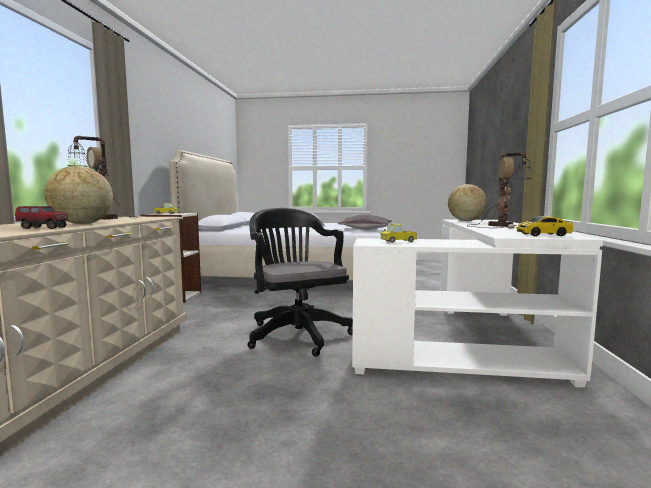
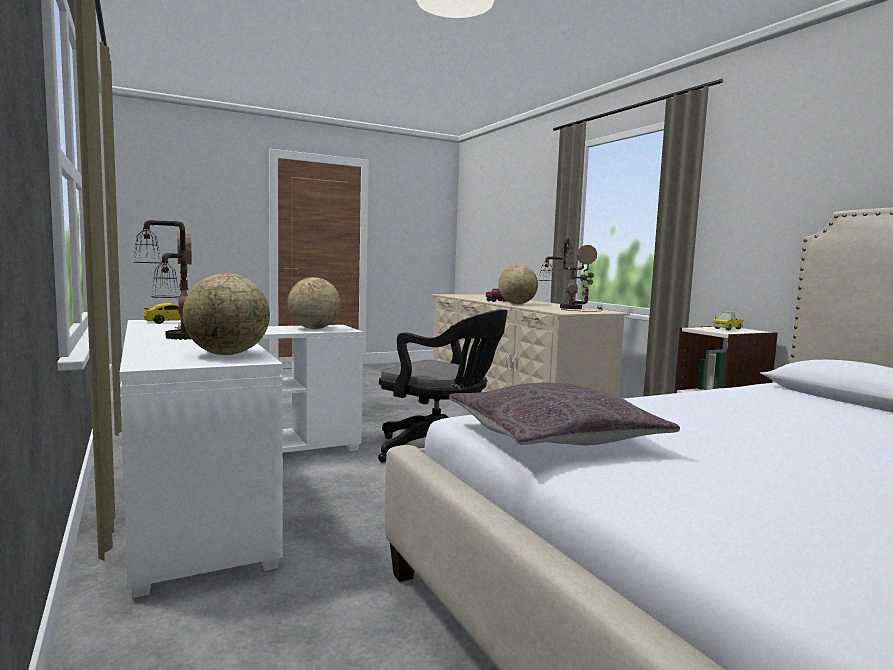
camera: 145 degrees right, 0 degrees up
(398, 241) = (313, 328): toy truck -> globe

